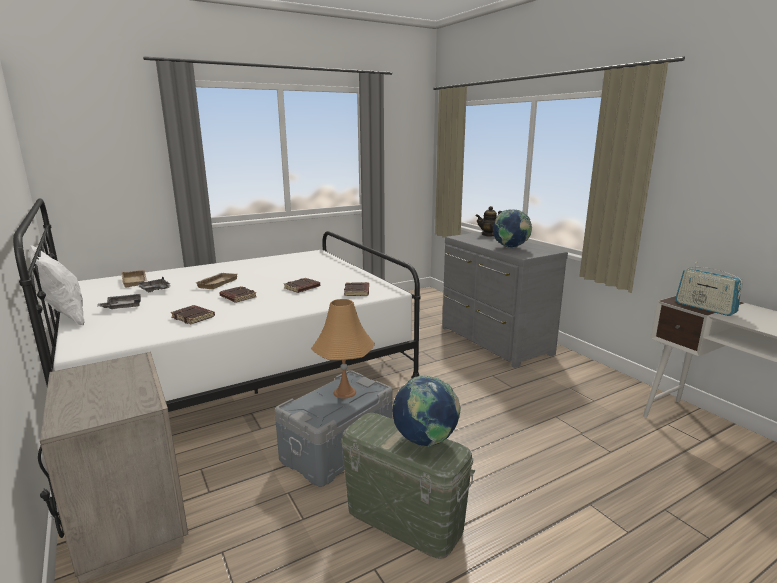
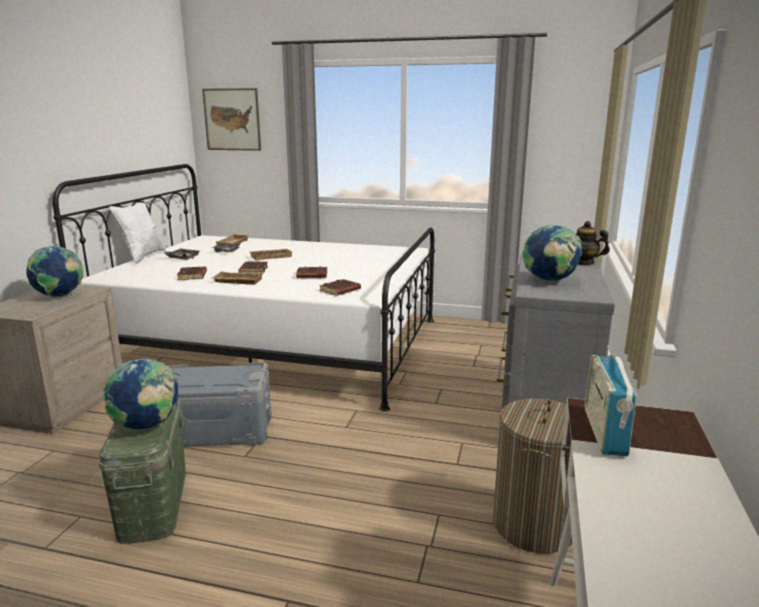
camera: 45 degrees right, 0 degrees up
(86, 142) = (232, 119): none -> picture
(115, 378) = (59, 296): none -> globe
(254, 309) = (237, 281): none -> beige tray
(344, 392) = (226, 376): orange table lamp -> none
(594, 397) = (534, 525): none -> laundry basket

